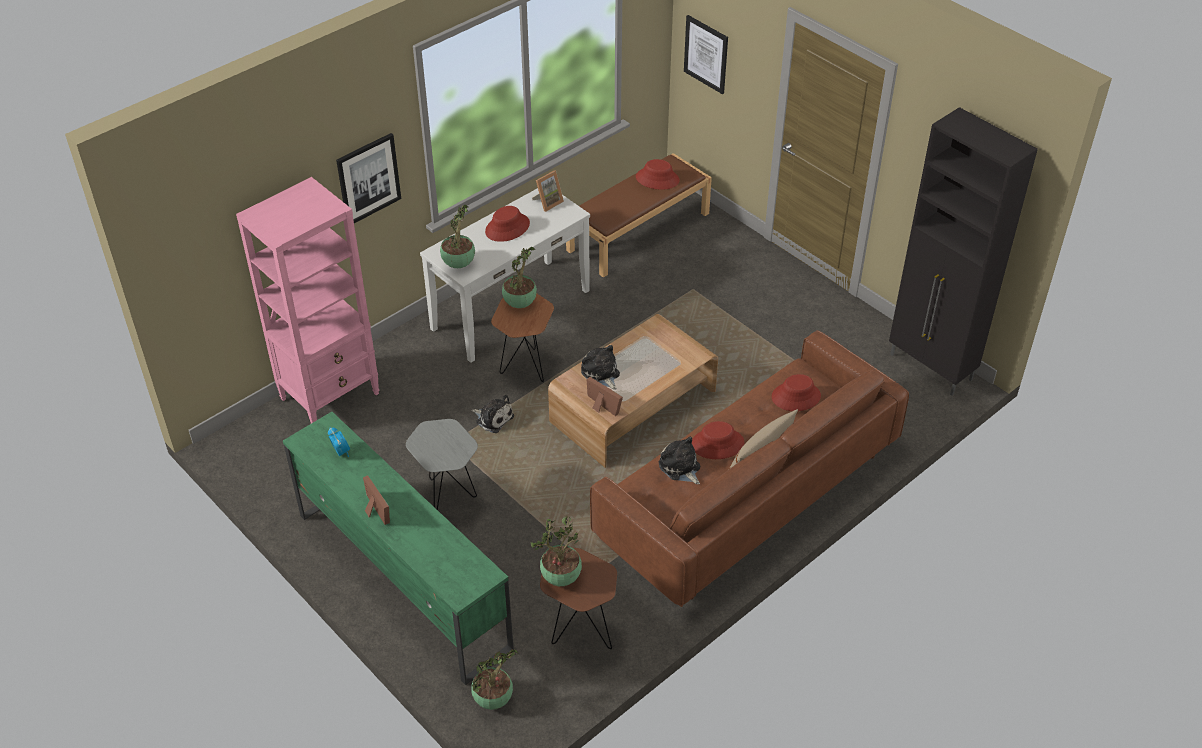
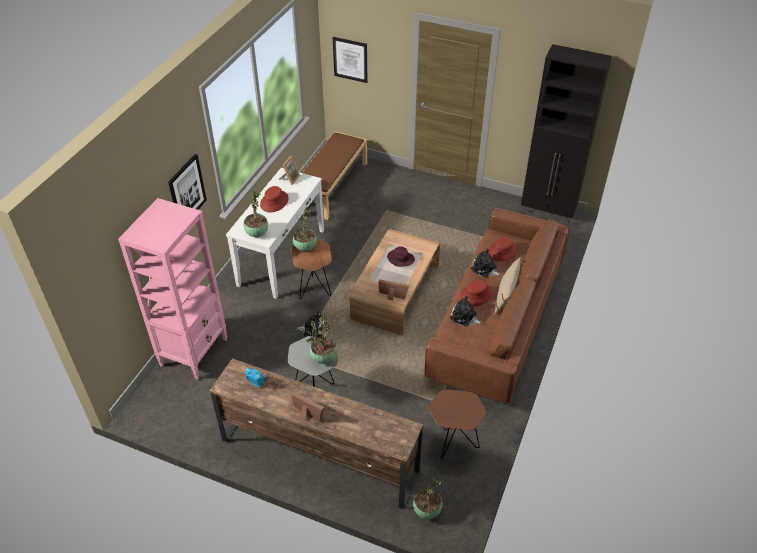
camera: 25 degrees left, 0 degrees up
(402, 579) = (318, 455): green tv stand -> brown tv stand
(560, 578) = (445, 413): potted plant -> potted plant (323, 359)
(601, 374) = (379, 276): plush toy -> plush toy (485, 269)
(645, 360) = (400, 259): none -> purple hat
(657, 179) = (337, 148): red hat -> none

